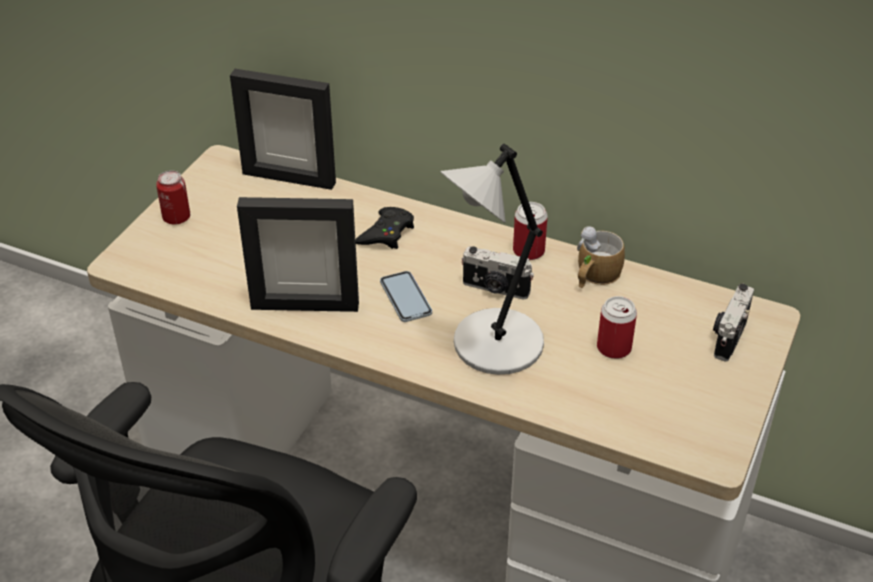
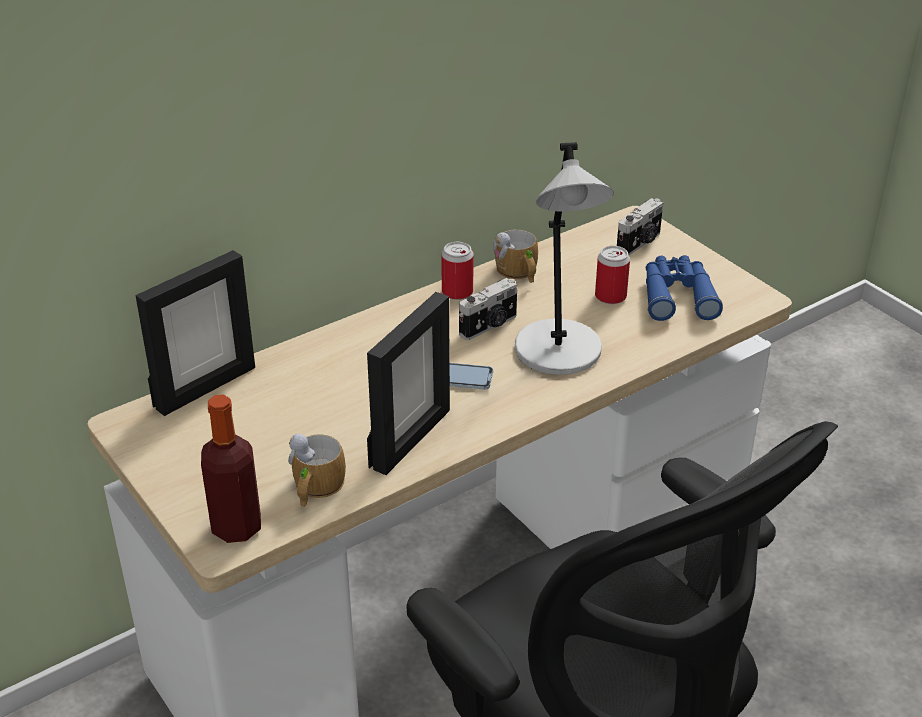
camera: 60 degrees left, 5 degrees down
(145, 261) = (236, 527): none -> bottle
(176, 218) = (187, 483): can -> none
(211, 280) = (315, 488): none -> mug
(386, 233) = (356, 357): black game controller -> none
(660, 394) = (677, 296): none -> blue binoculars
(728, 336) = (640, 243): camera -> camera turned 105 degrees counterclockwise

